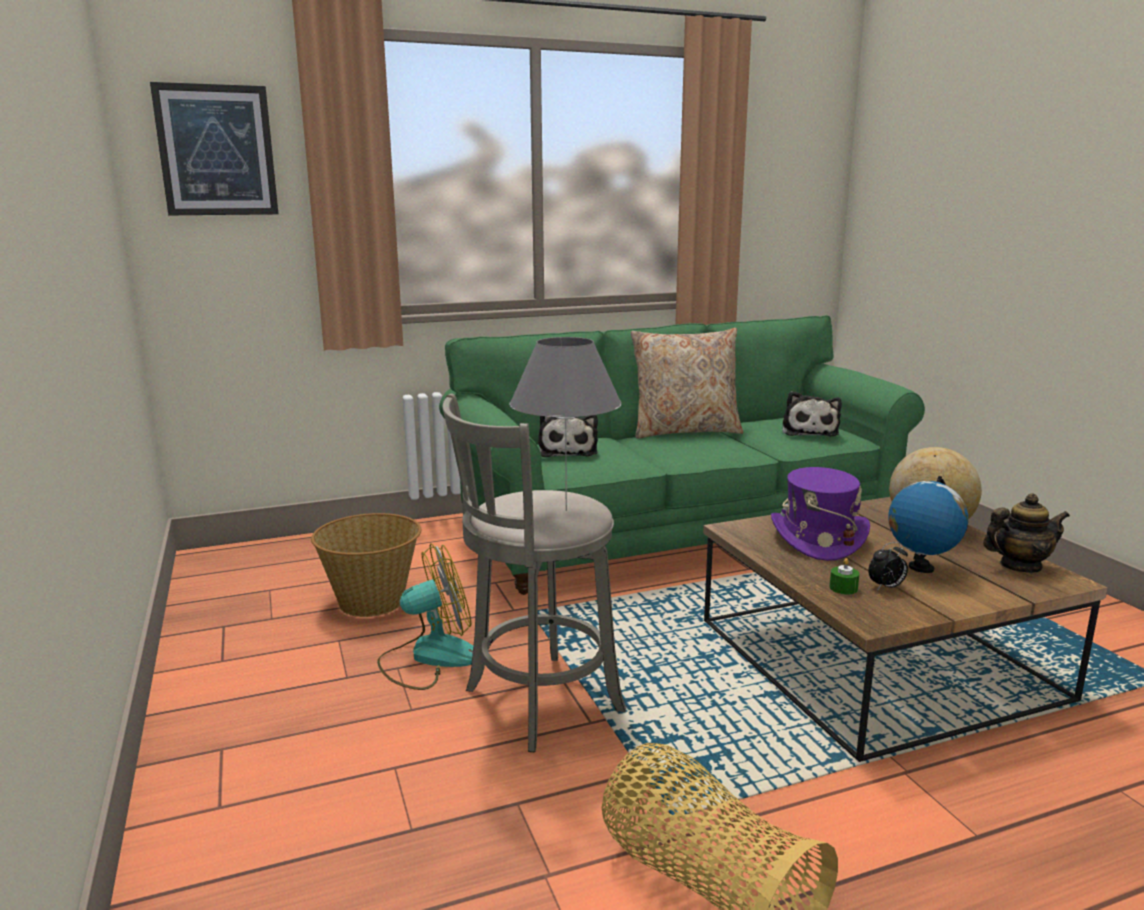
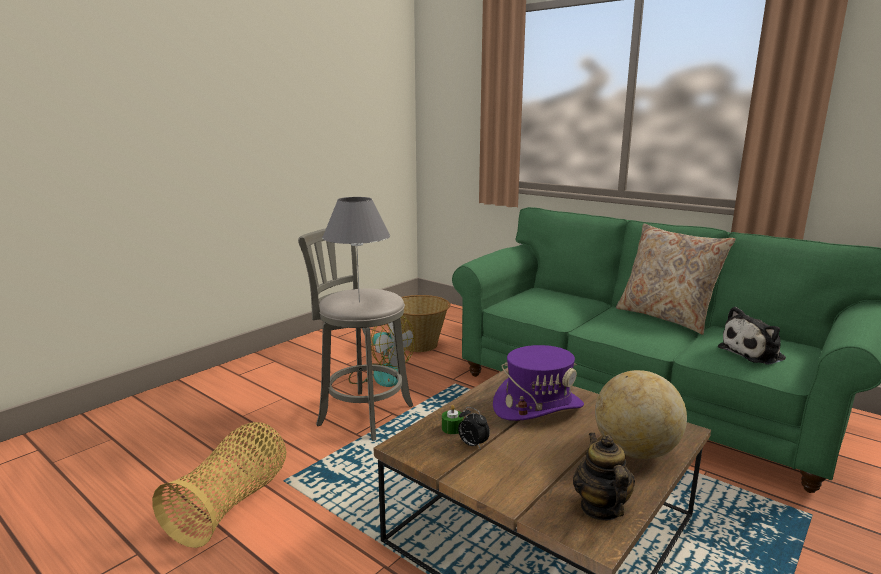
camera: 60 degrees right, 0 degrees up
(217, 151) = (452, 86): picture -> none
(568, 451) = (543, 297): plush toy -> none
(920, 568) = (531, 456): globe -> none
(1019, 566) = (600, 508): teapot -> teapot turned 150 degrees counterclockwise

